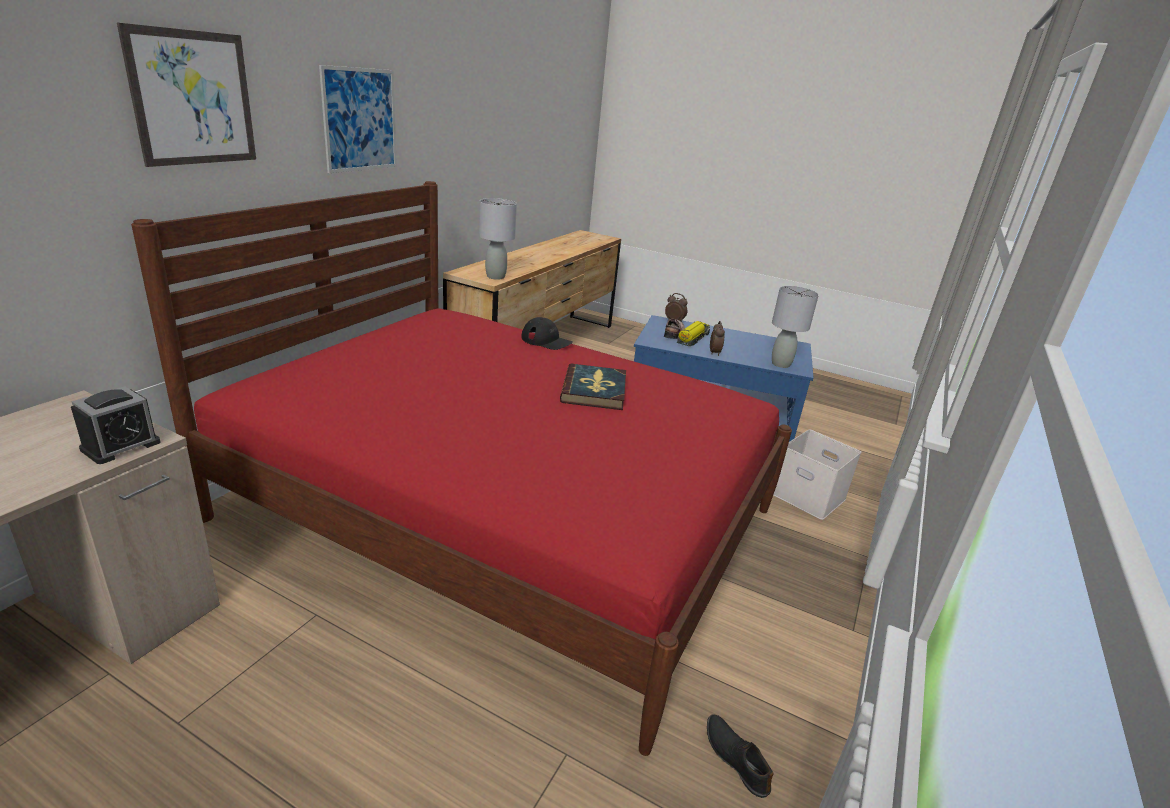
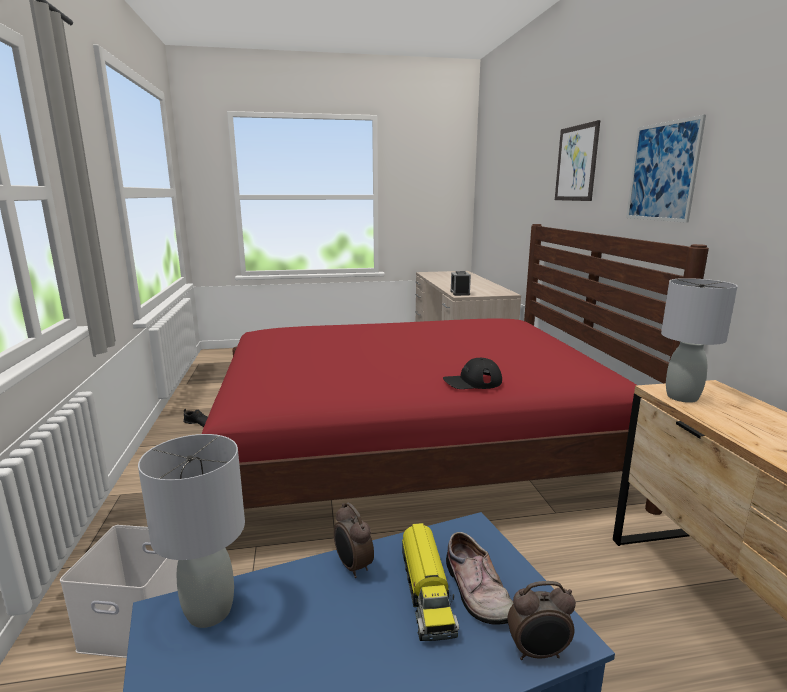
camera: 145 degrees right, 10 degrees down
(594, 390) = (362, 360): book -> none

